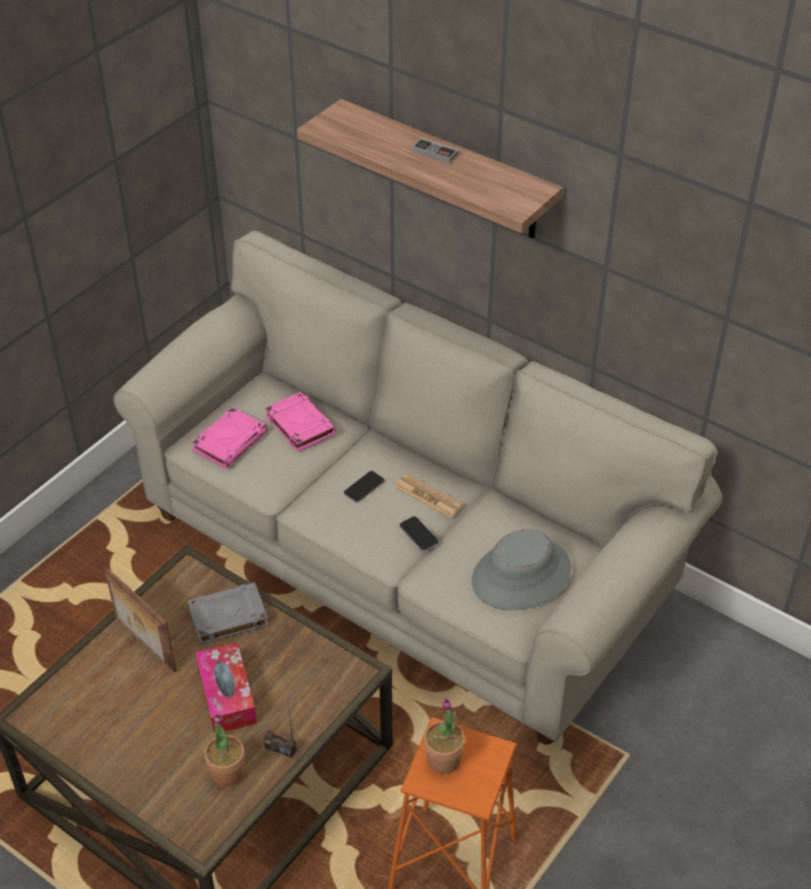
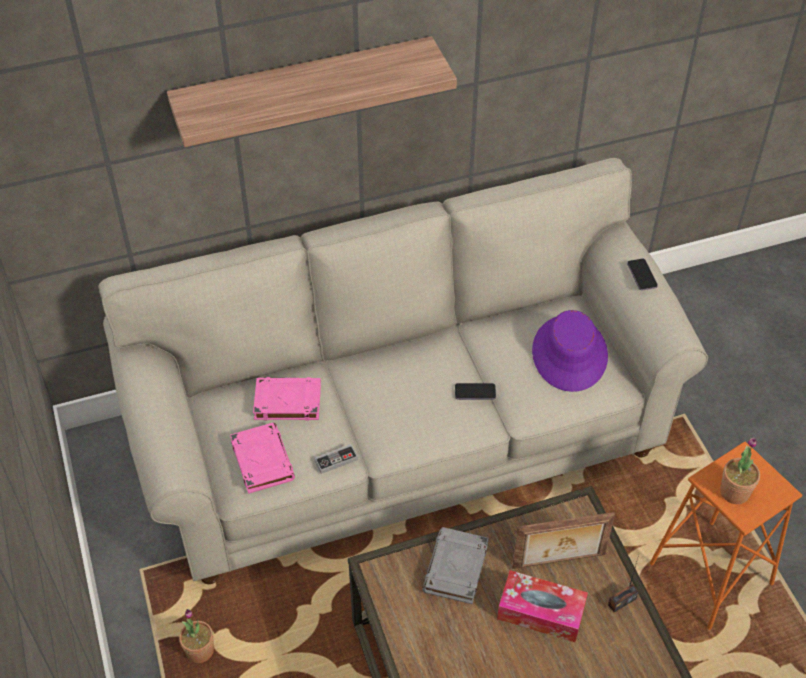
camera: 55 degrees left, 5 degrees up
(143, 644) = (440, 647): picture frame -> picture frame (559, 562)
(227, 773) = (621, 652): potted plant -> potted plant (200, 651)
(364, 487) = (394, 399): phone -> phone (641, 275)
(428, 496) = (439, 364): newspaper -> none
(435, 153) = (313, 77): game controller -> game controller (336, 460)
(521, 575) = (570, 354): grey hat -> purple hat

